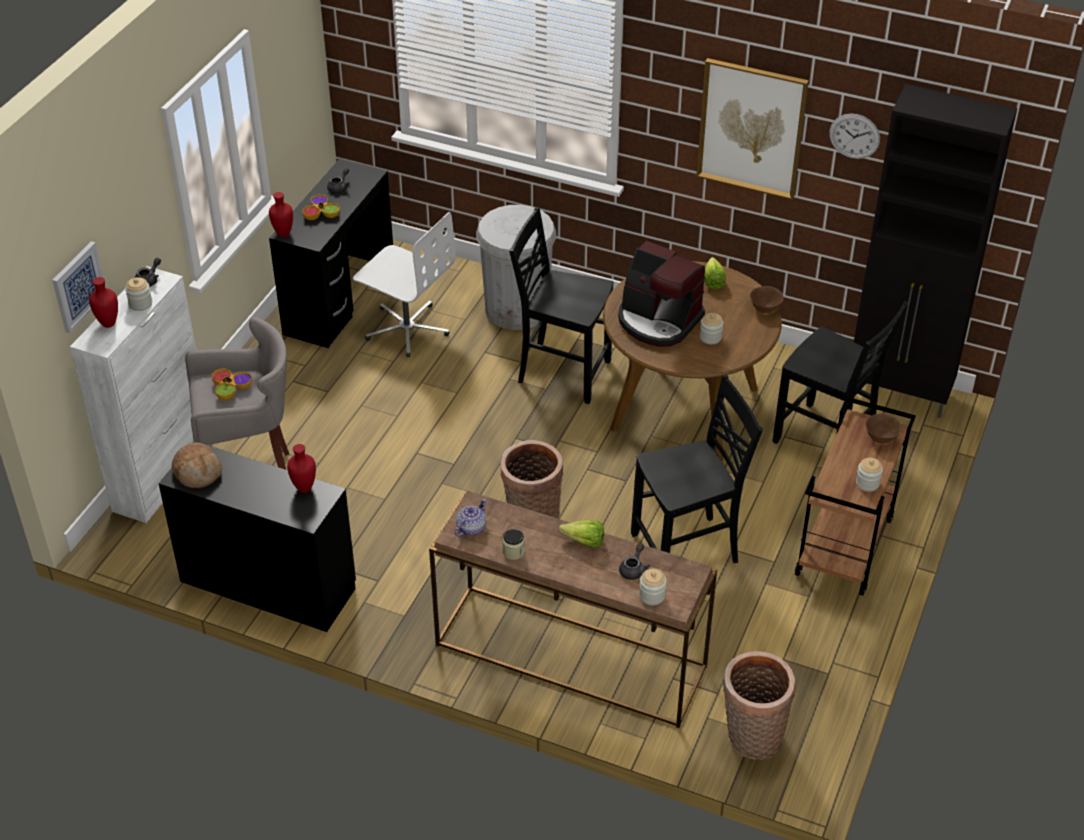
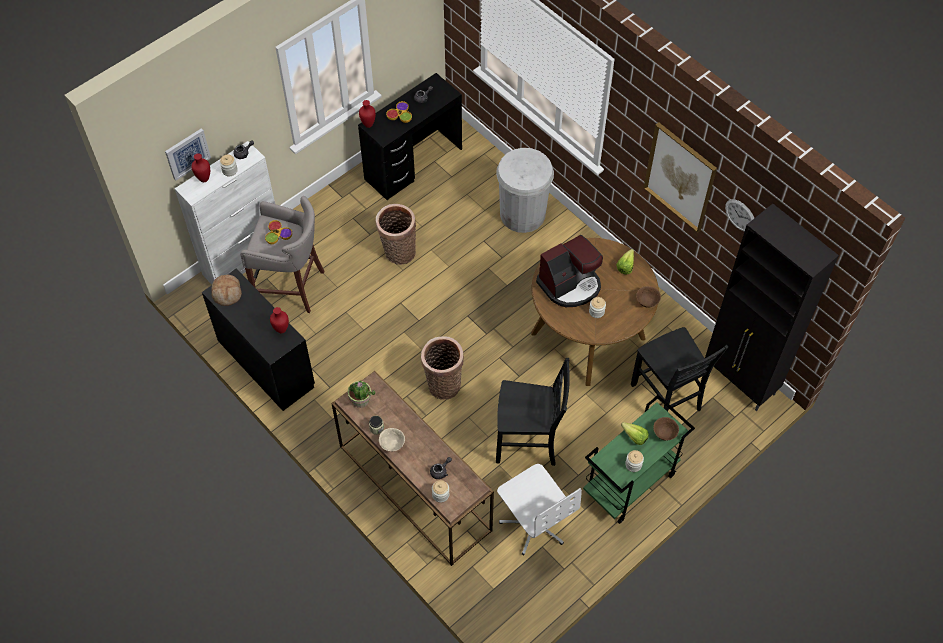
camera: 25 degrees right, 15 degrees up
(407, 328) = (444, 203): white office chair -> white office chair (534, 523)
(470, 528) = (361, 400): teapot -> potted plant
(548, 563) = (392, 445): none -> beige bowl
(562, 372) = (524, 276): black chair -> none
(580, 540) = (421, 437): lettuce -> lettuce (633, 435)
(658, 321) = (570, 285): coffee machine -> coffee machine turned 90 degrees counterclockwise
(751, 738) = (490, 592): basket -> basket (398, 251)
(844, 548) = (629, 484): brown cart -> green cart

